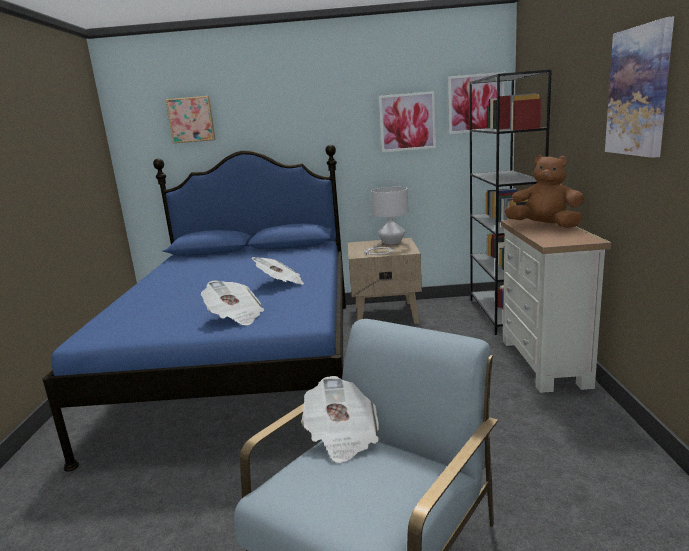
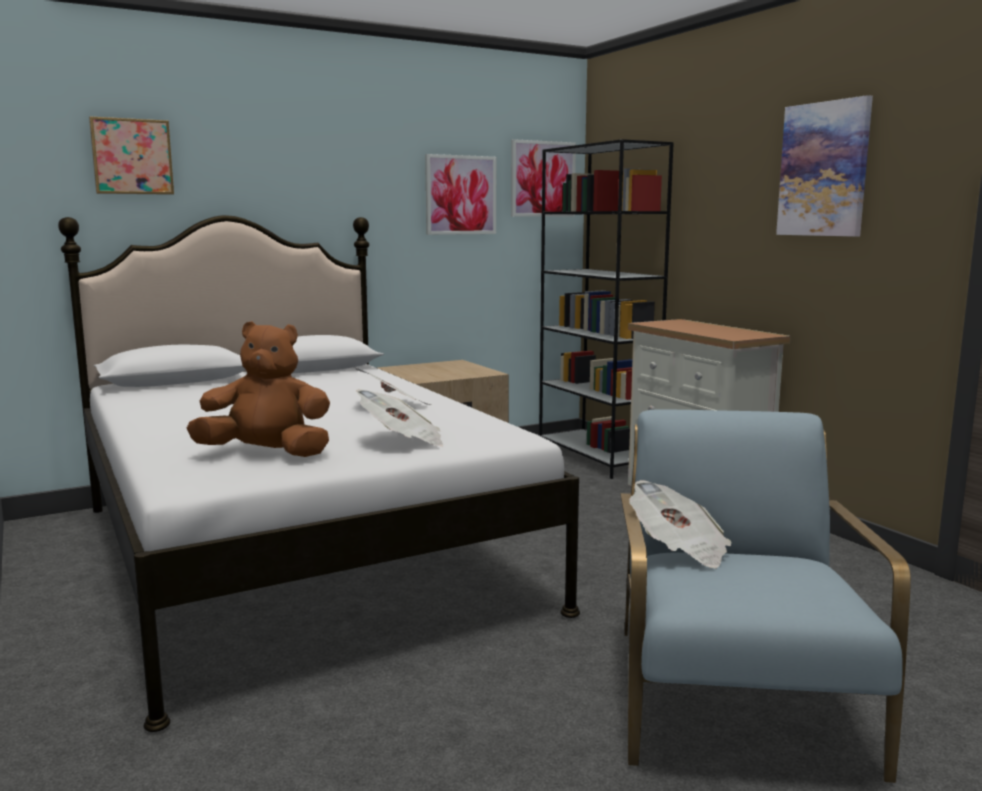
camera: 30 degrees left, 5 degrees down
(245, 366) = (298, 555): blue bed -> white bed
(386, 246) = (445, 368): grey table lamp -> none
(544, 226) = (692, 326): brown plush toy -> brown plush toy (267, 454)

